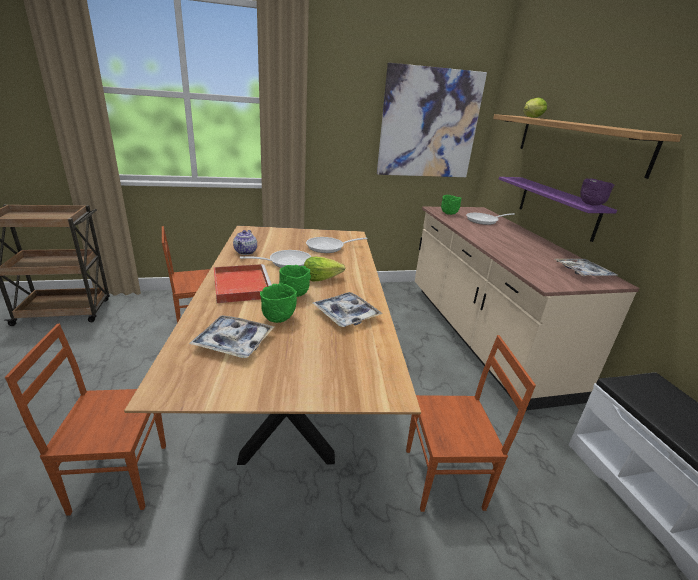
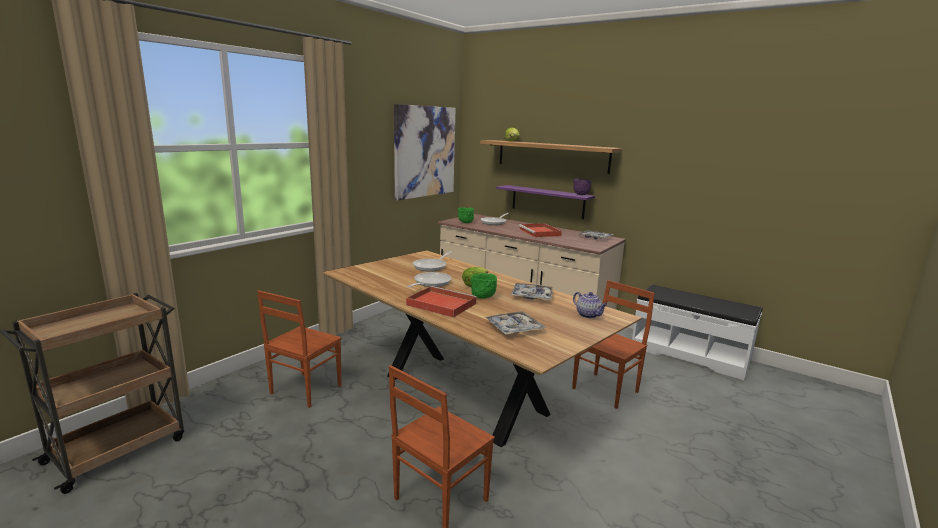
camera: 40 degrees left, 10 degrees down
(245, 252) = (386, 286): teapot -> teapot (589, 315)
(279, 318) = (506, 310): green bowl -> none
(515, 245) = (540, 232): none -> red tray

